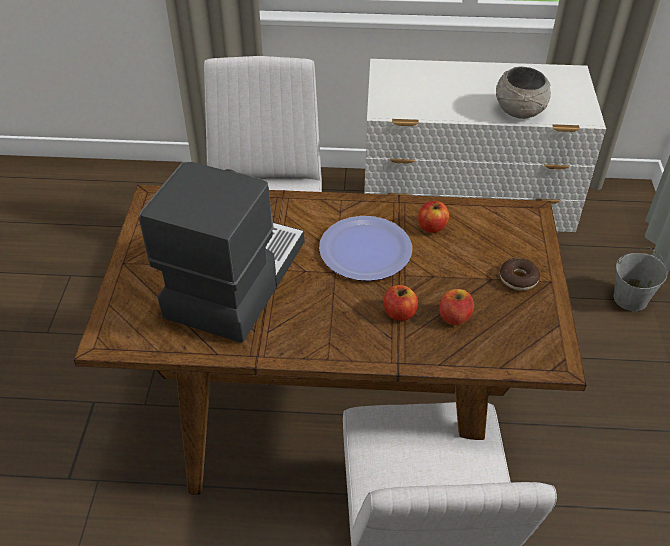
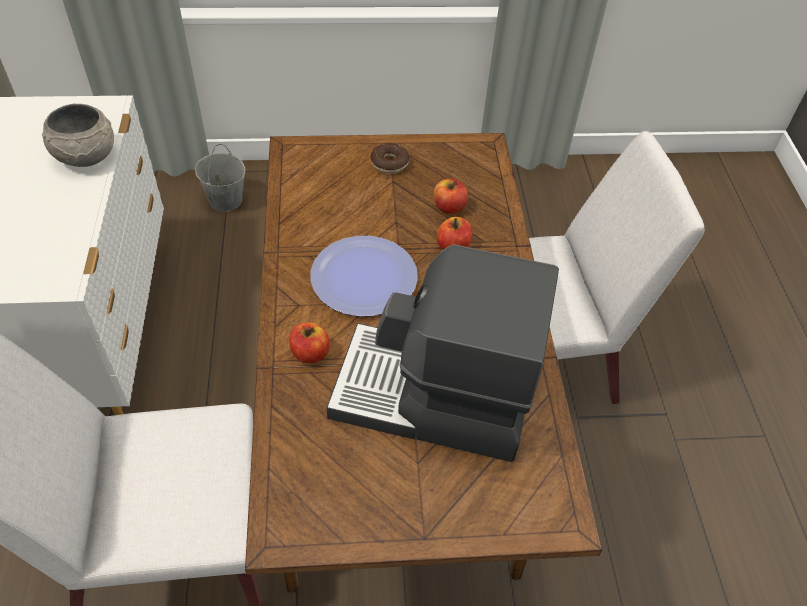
camera: 100 degrees left, 5 degrees up
(432, 227) = (320, 223): apple -> apple (310, 353)

